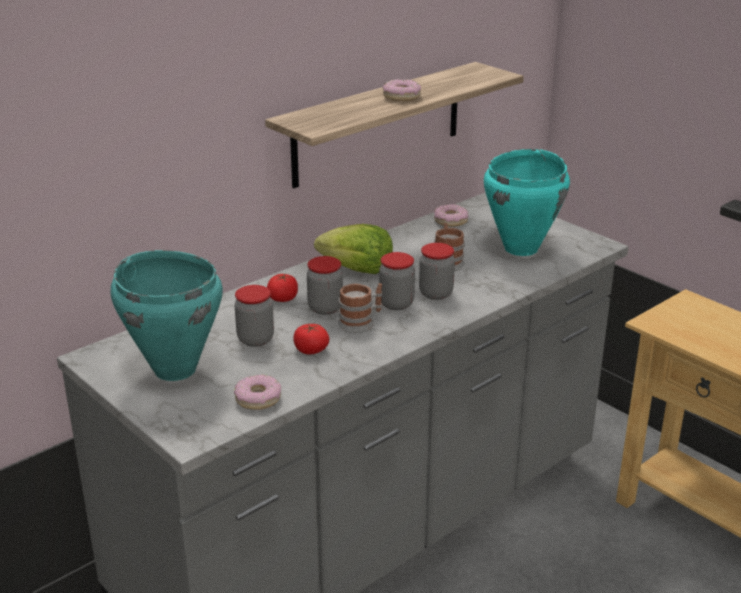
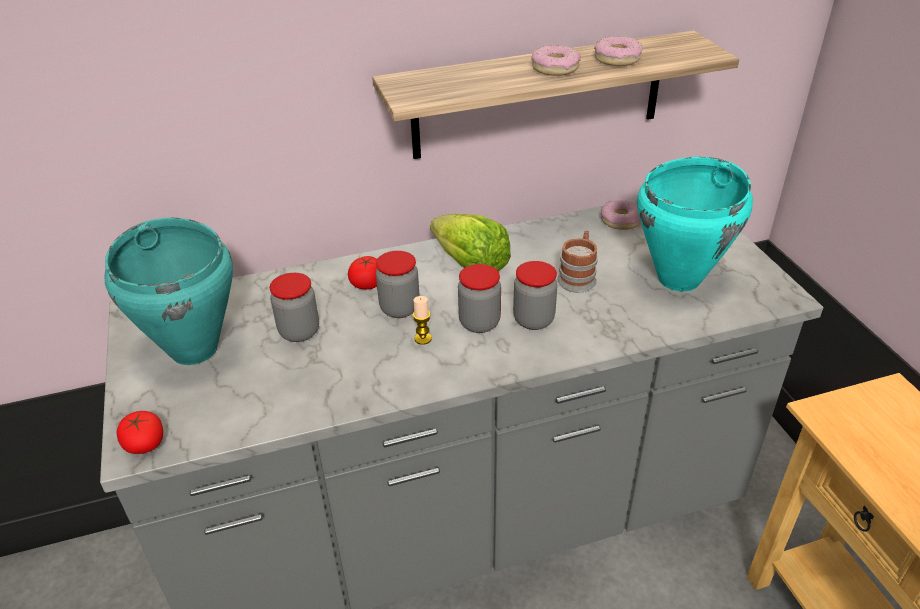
camera: 25 degrees right, 10 degrees up
(258, 398) = (239, 415): donut -> donut (617, 59)
(311, 349) = (343, 362): tomato -> tomato (144, 443)
(361, 322) = (423, 339): mug -> candle

